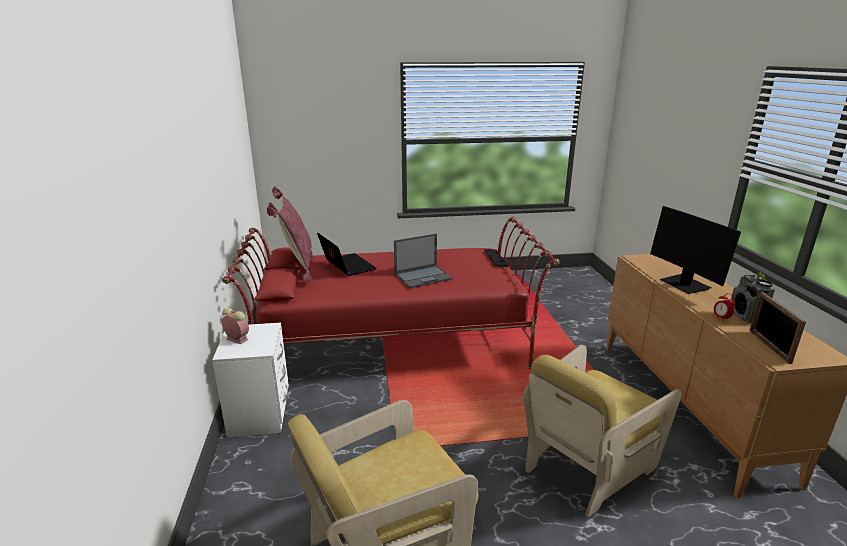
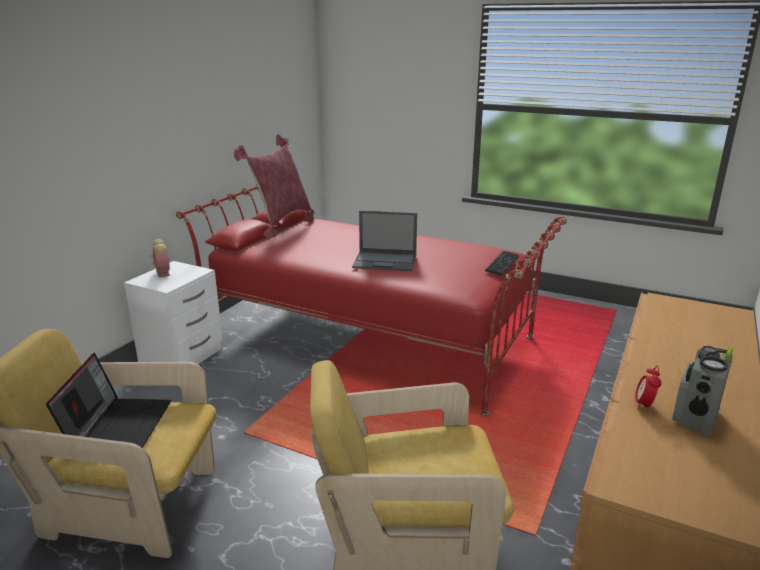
camera: 35 degrees right, 0 degrees up
(346, 266) = (330, 234): laptop -> laptop (118, 427)
(684, 285) = (674, 351): monitor -> none
(769, 346) = (649, 464): picture frame -> none

